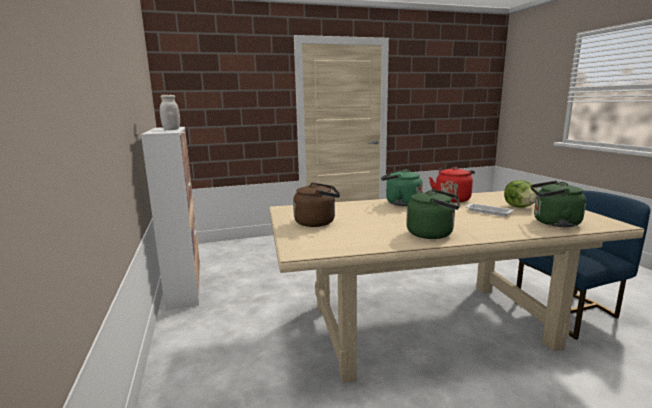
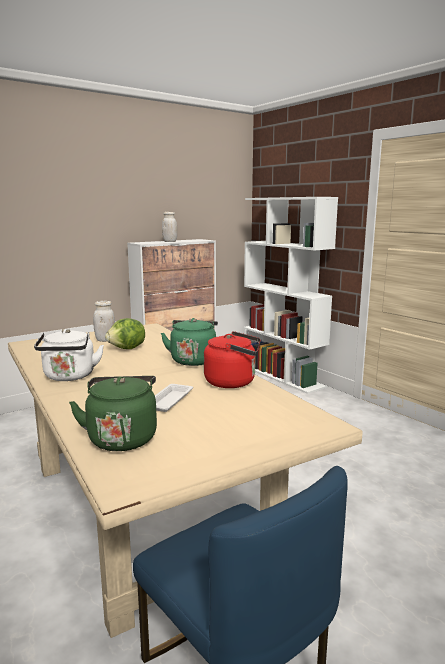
camera: 70 degrees right, 0 degrees up
(240, 243) = (283, 376): none -> white bookcase
(317, 222) = (105, 340): brown kettle -> white jar
(433, 234) = (69, 377): green kettle -> white kettle
(520, 207) = (211, 421): lettuce -> lettuce (127, 349)

